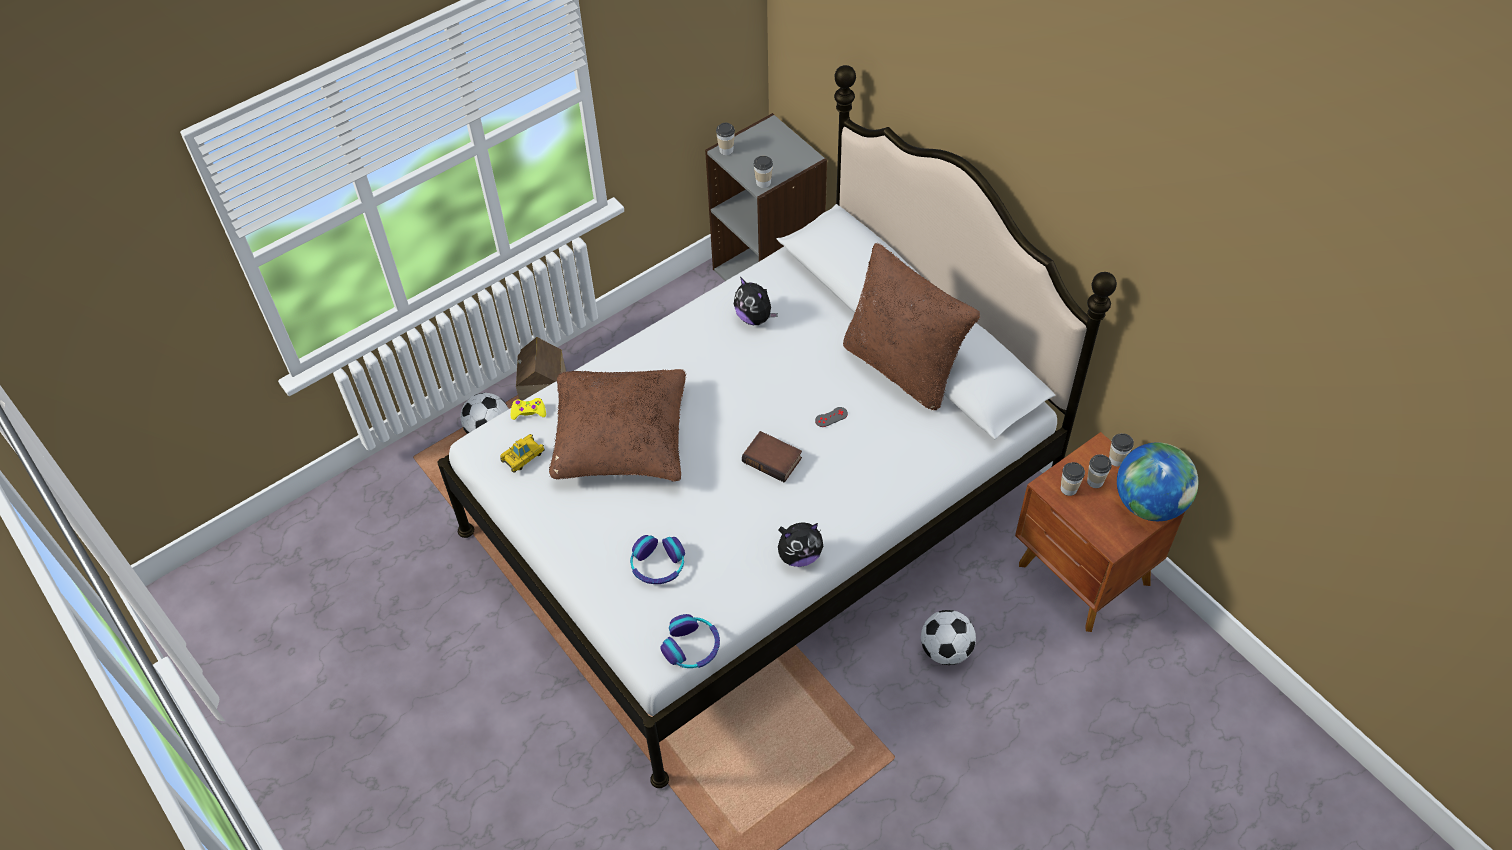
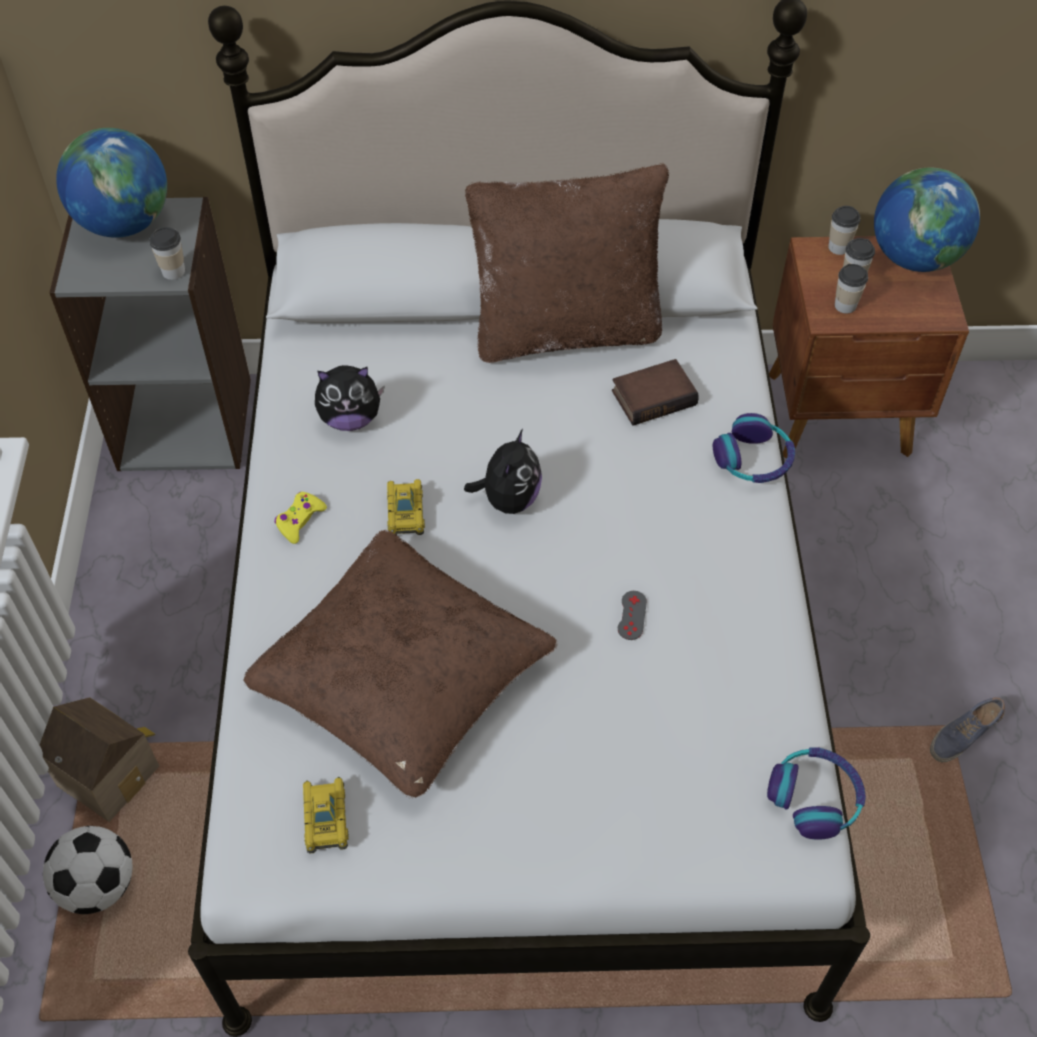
camera: 55 degrees left, 0 degrees up
(528, 411) = (252, 764): yellow game controller -> yellow game controller (300, 520)
(658, 565) = (652, 759): headphones -> headphones (753, 459)
(716, 376) = (405, 512): none -> toy car
(726, 150) = (76, 273): cup -> none
(773, 459) = (591, 531): book -> book (654, 396)
(775, 143) = (124, 223): none -> globe
(799, 555) = (757, 594): plush toy -> plush toy (508, 499)
(831, 417) = (576, 438): grey game controller -> grey game controller (632, 615)
(896, 768) = (963, 734): none -> shoe
(945, 649) = (843, 589): football -> none

